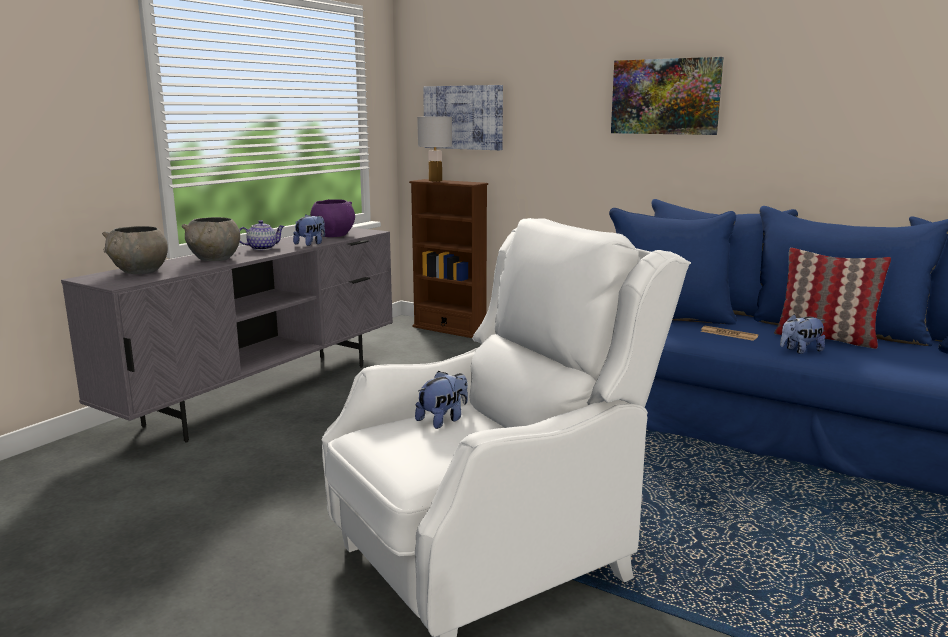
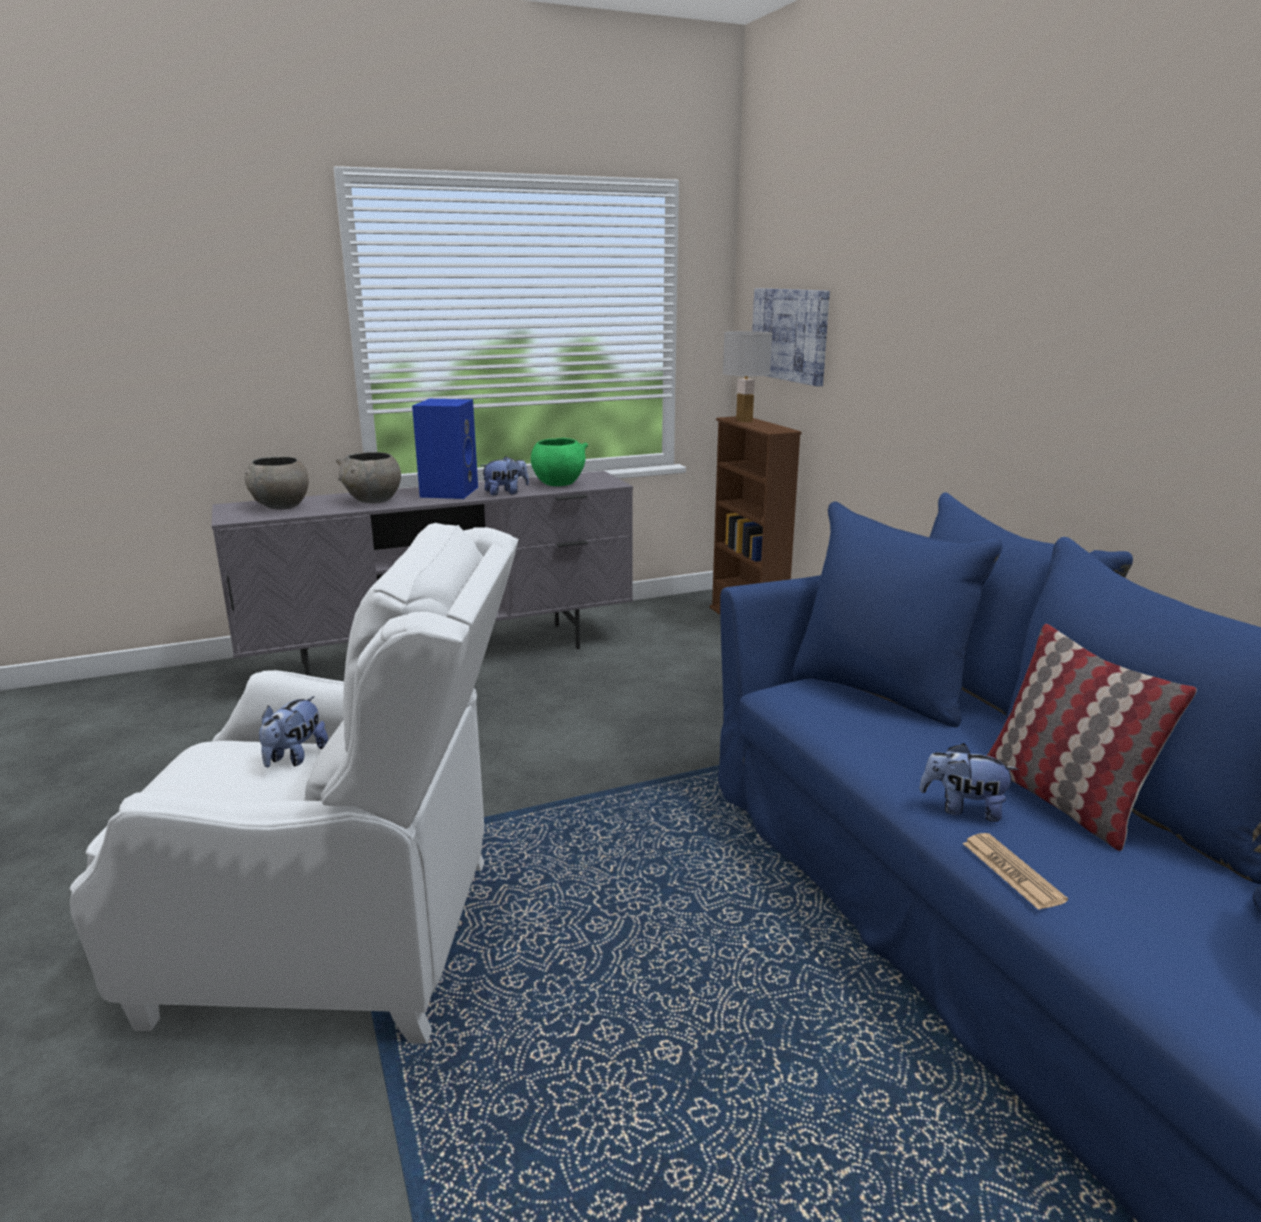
camera: 35 degrees right, 5 degrees up
(262, 248) = (448, 492): teapot -> blue speaker
(333, 235) = (558, 483): purple bowl -> green bowl
(443, 420) = (294, 757): plush toy -> plush toy turned 120 degrees clockwise
(665, 97) = (1010, 323): picture -> none
(728, 334) = (905, 742): newspaper -> newspaper (1012, 872)

